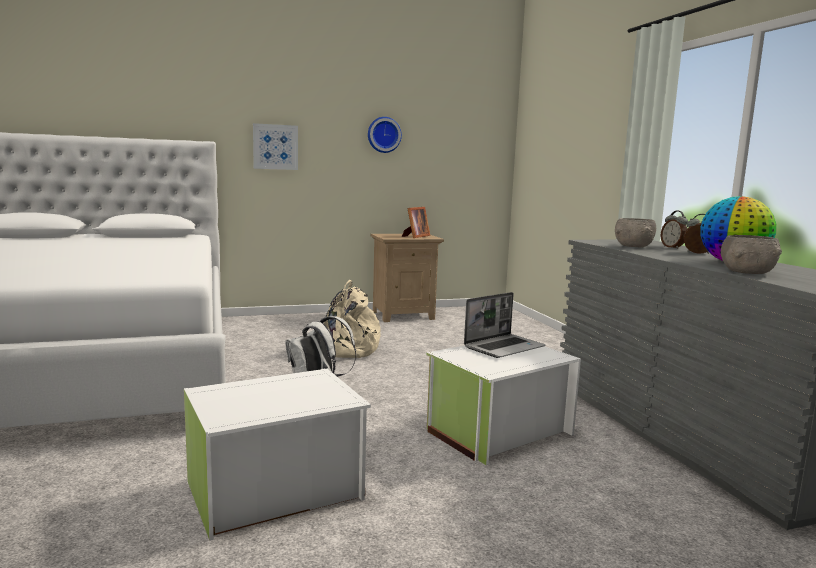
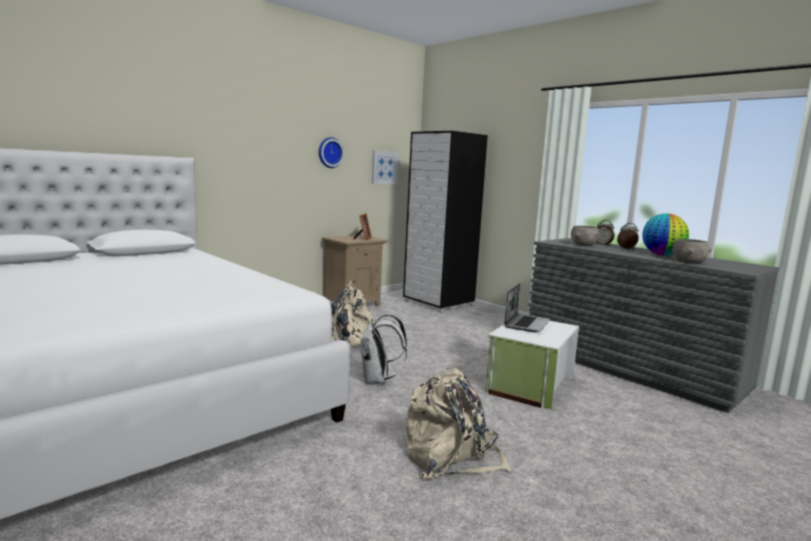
camera: 25 degrees left, 0 degrees up
(275, 147) = (244, 162): picture -> picture (384, 167)
(276, 491) = (451, 458): white storage box -> beige backpack
(512, 324) = (439, 303): none -> wardrobe

